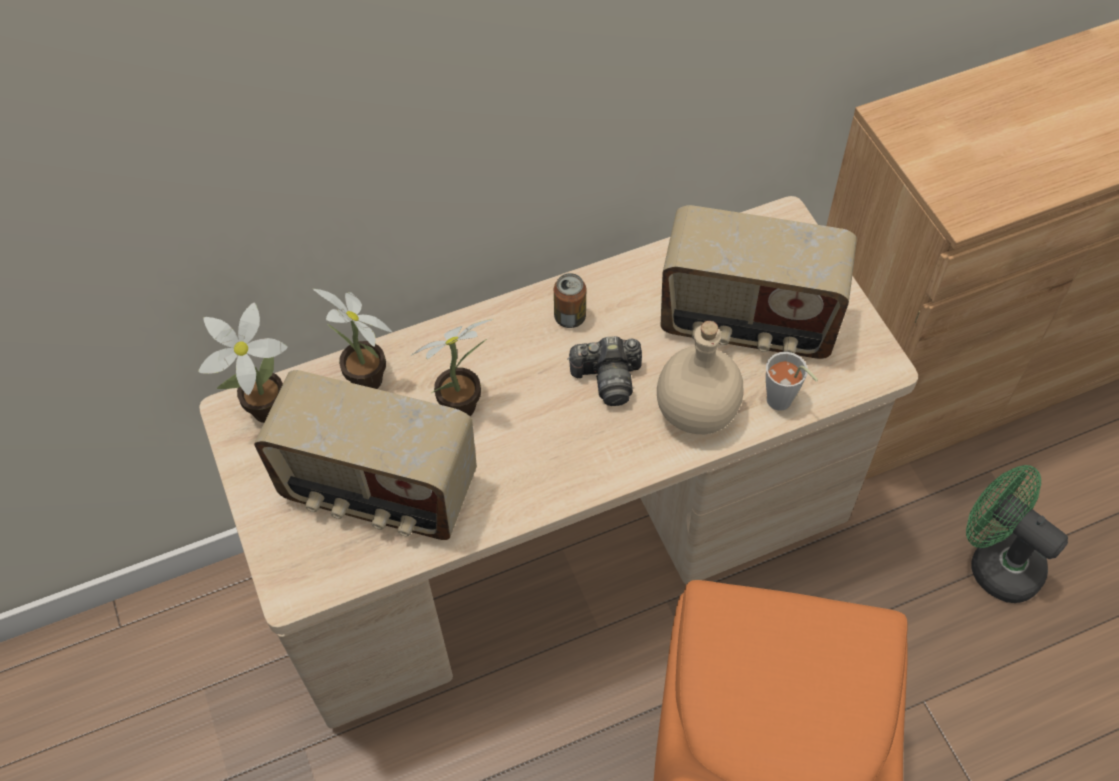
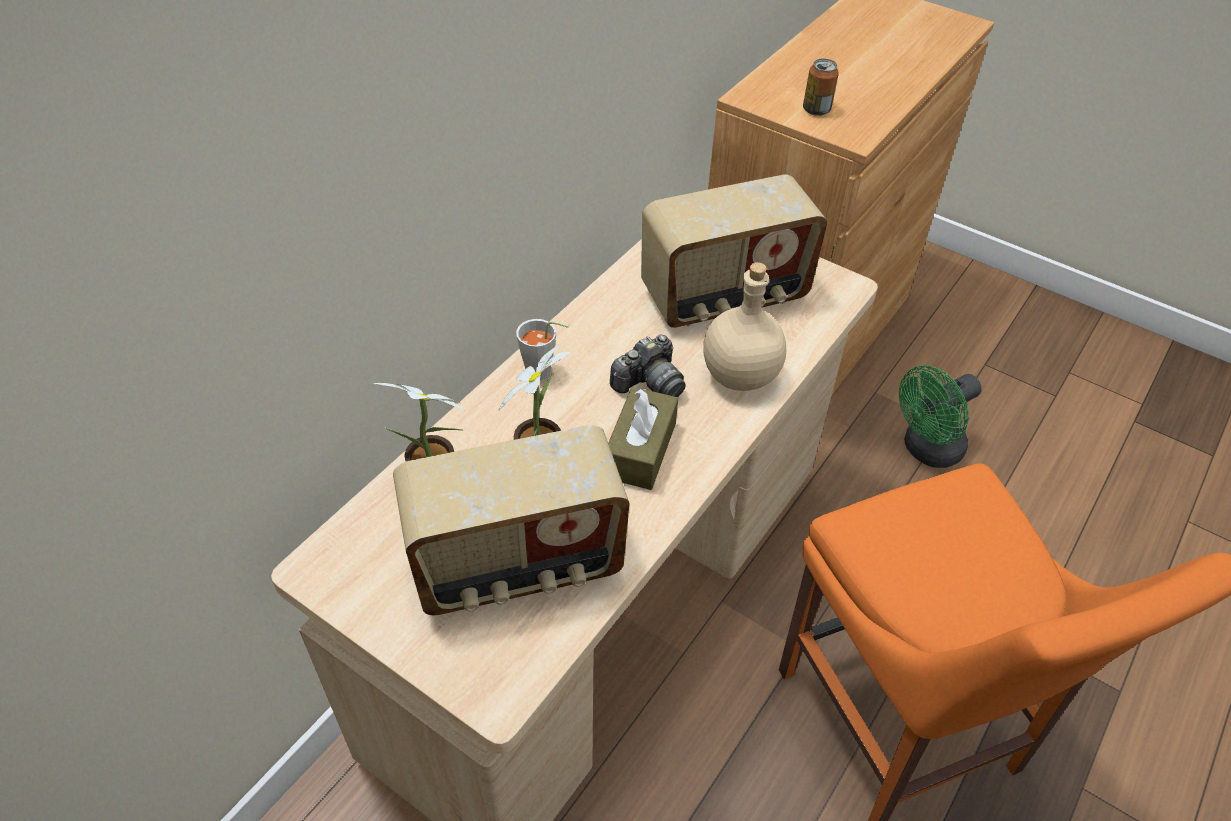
camera: 35 degrees left, 10 degrees down
(262, 412) = (346, 554): potted plant -> none
(551, 440) = (640, 450): none -> brown tissue box
(570, 317) = (580, 352): can -> can (816, 110)
(783, 404) = (800, 341): grey cup -> grey cup (543, 373)
(995, 561) = (926, 450): green fan -> green fan turned 45 degrees counterclockwise

